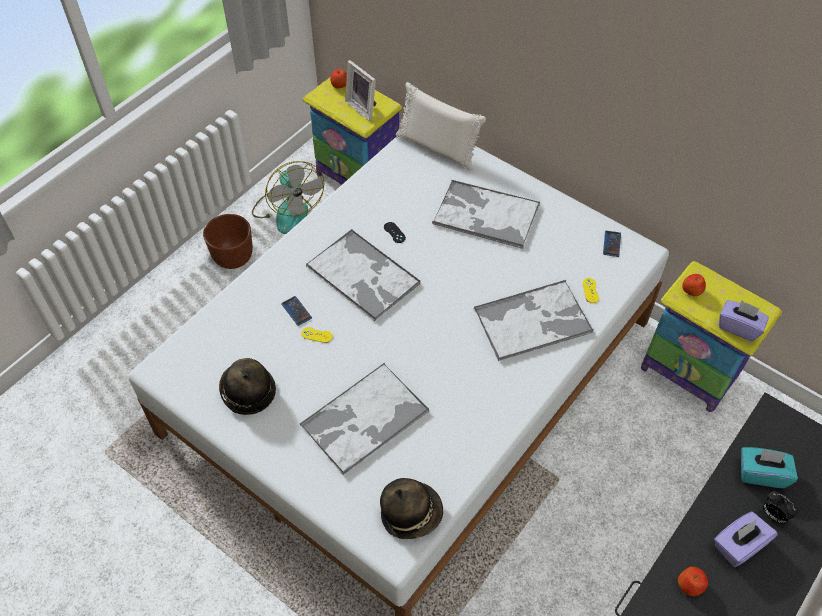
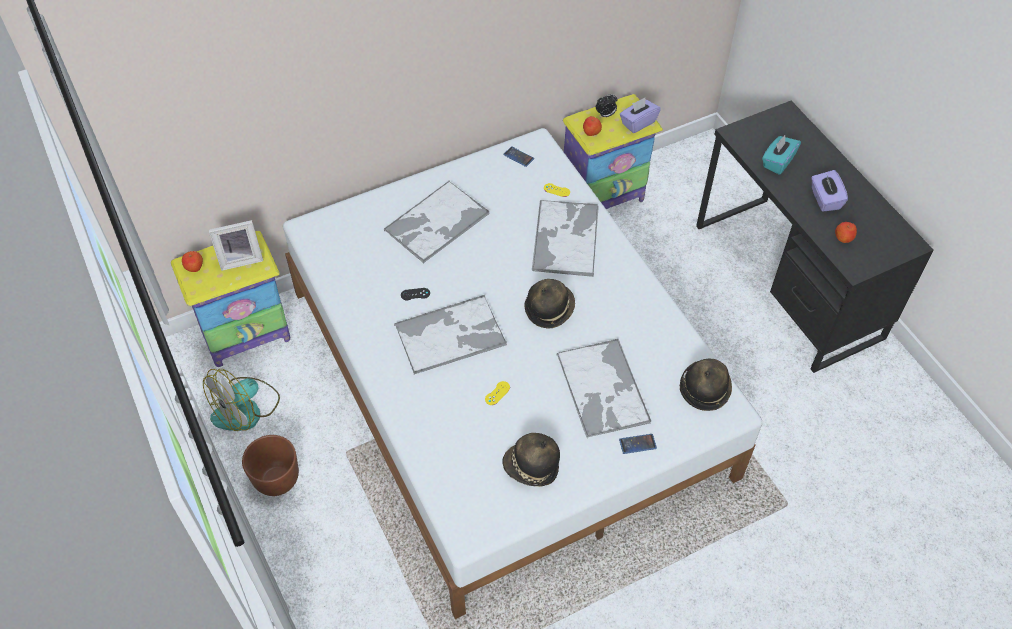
camera: 65 degrees left, 0 degrees up
(287, 210) = (246, 409): fan -> fan turned 135 degrees clockwise
(296, 311) = (461, 400): phone -> phone (637, 444)
(436, 339) = (549, 309): none -> hat
(438, 147) = (334, 224): white pillow -> none
(773, 515) = (810, 171): alarm clock -> alarm clock (605, 115)

